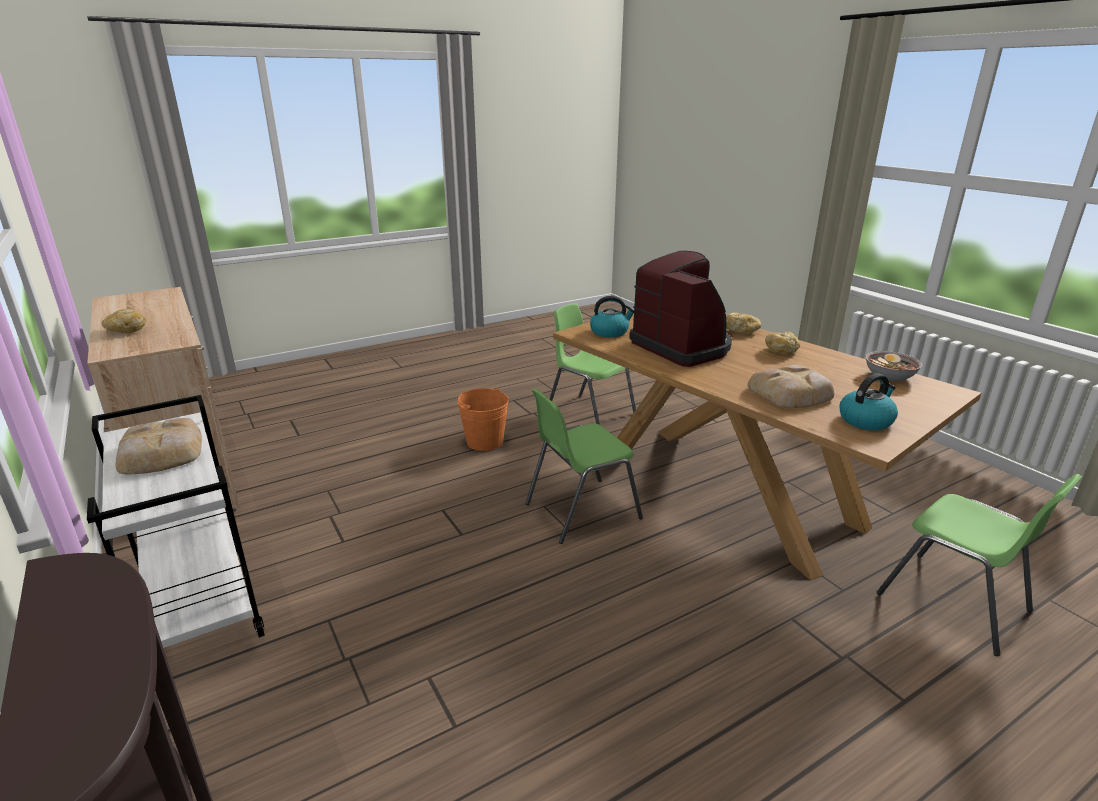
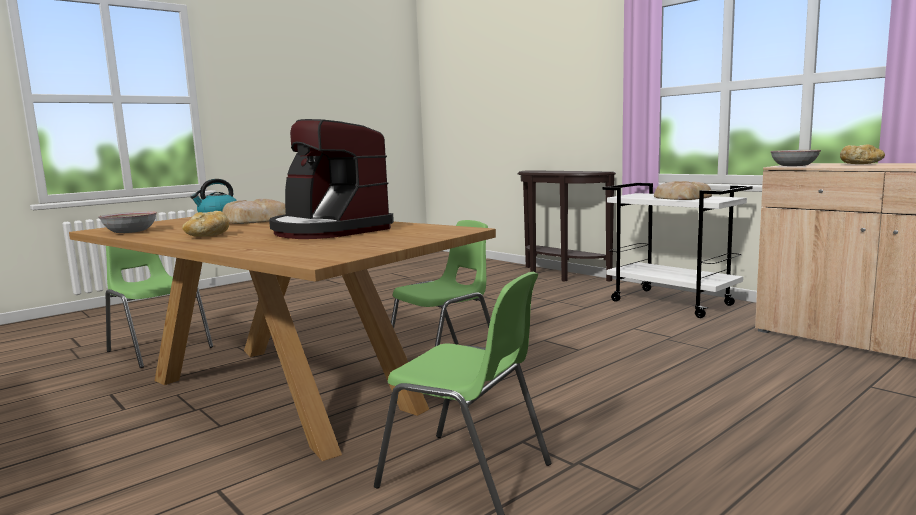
camera: 170 degrees right, 15 degrees down
(174, 340) = (794, 166): none -> bowl
(485, 441) = (606, 408): orange bucket -> none
(610, 332) = (418, 232): kettle -> none
(741, 331) = (227, 245): bread -> none

